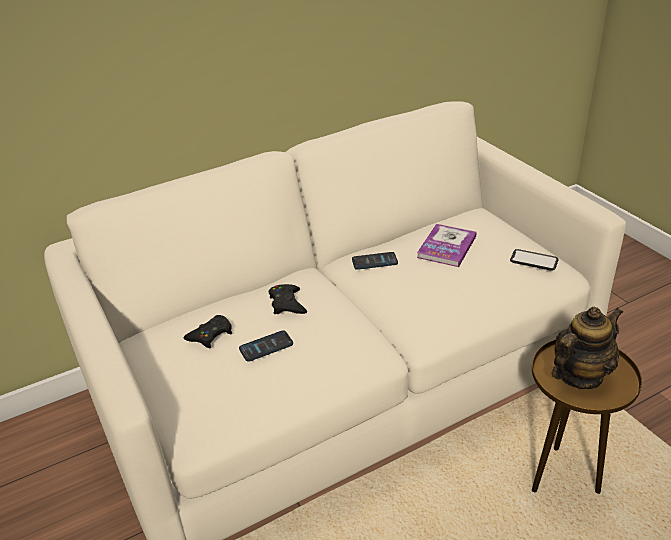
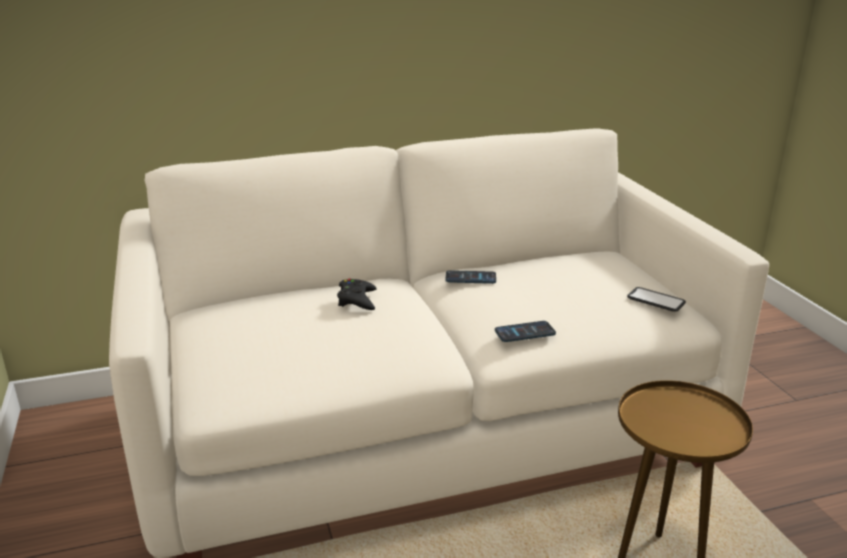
camera: 10 degrees right, 10 degrees down
(210, 335) = (264, 316): black game controller -> none
(266, 346) = (317, 333): phone -> phone (525, 332)
(446, 247) = (558, 275): book -> none
(579, 375) = (676, 420): teapot -> none

